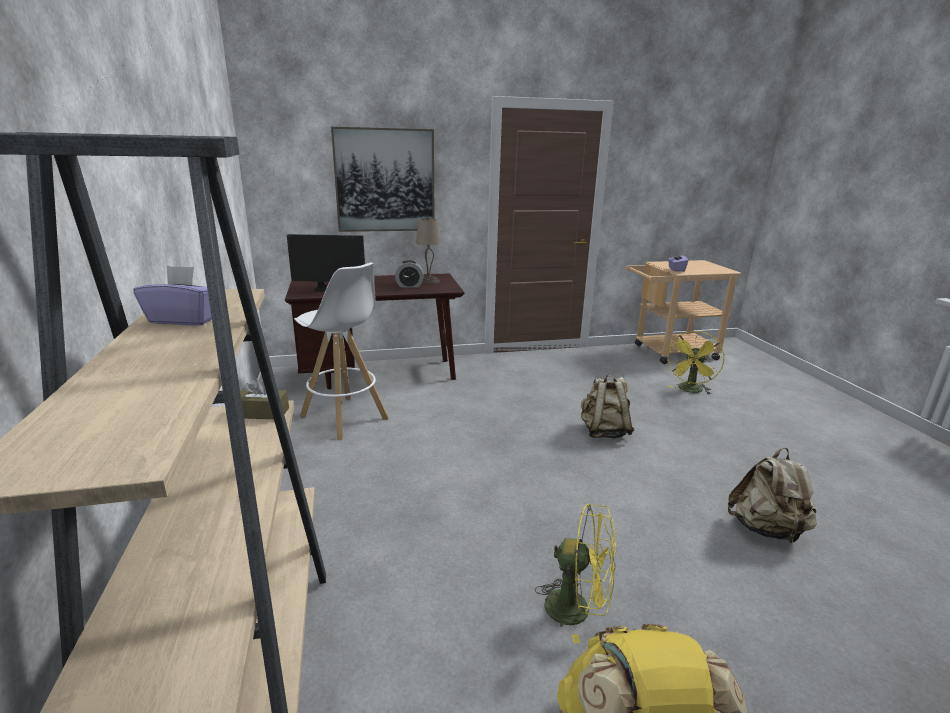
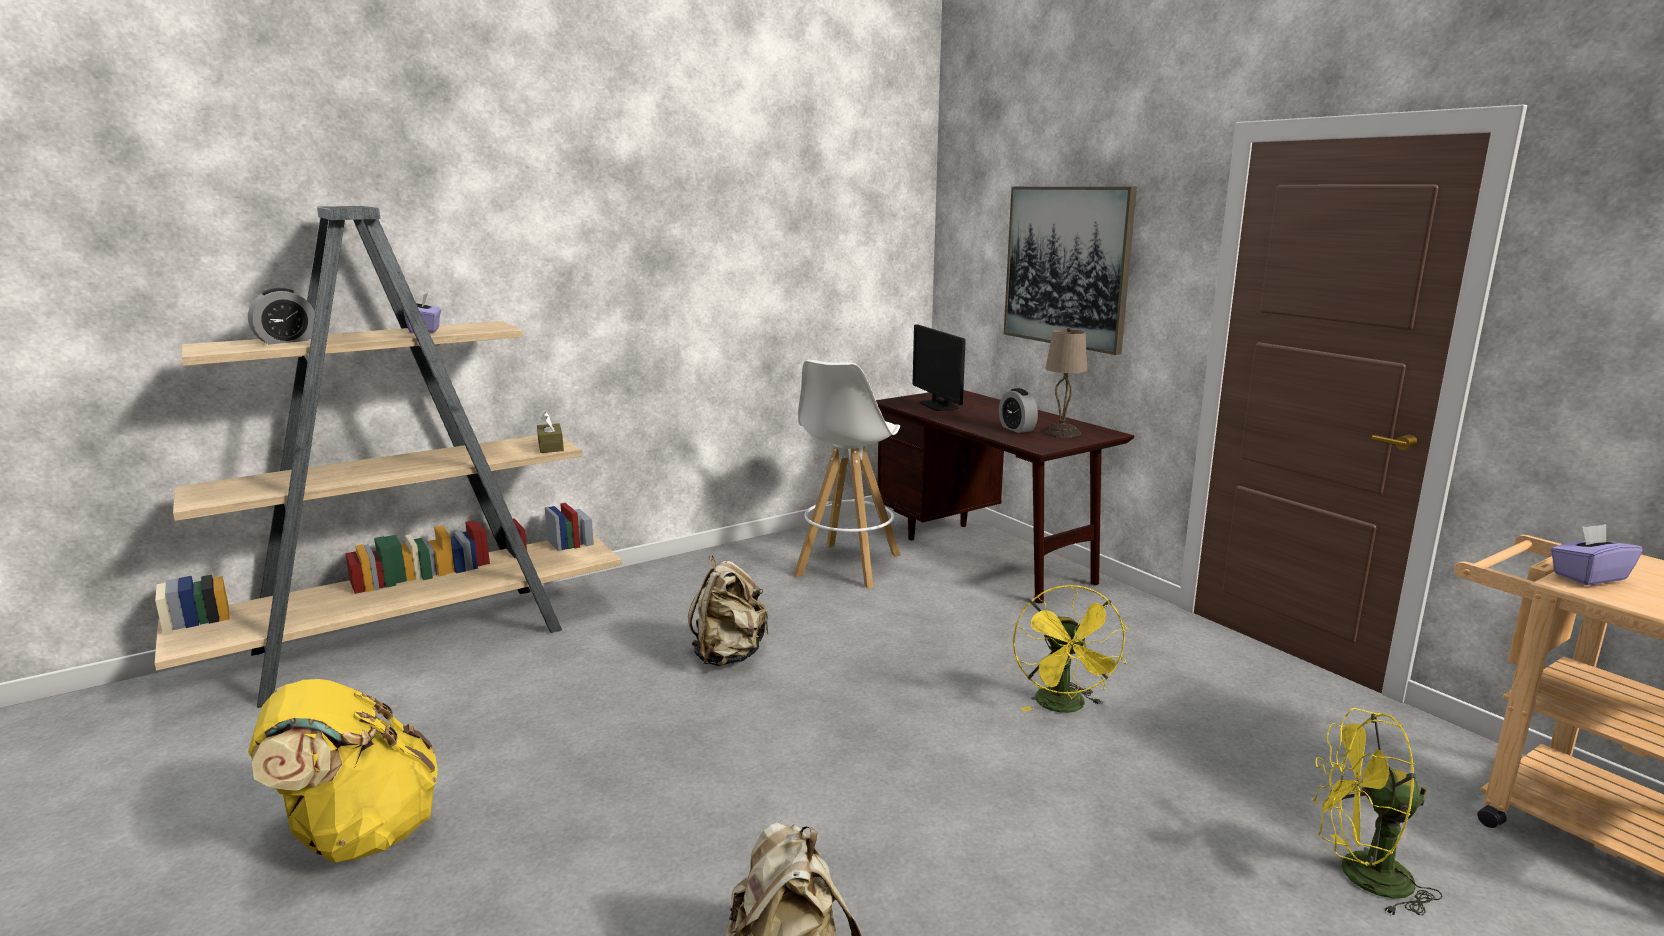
camera: 70 degrees right, 5 degrees down
(118, 395) = (286, 341): none -> alarm clock
(577, 609) = (539, 781): yellow fan -> yellow fan (1065, 707)
(603, 432) = (1001, 762): beige backpack -> beige backpack (729, 655)

